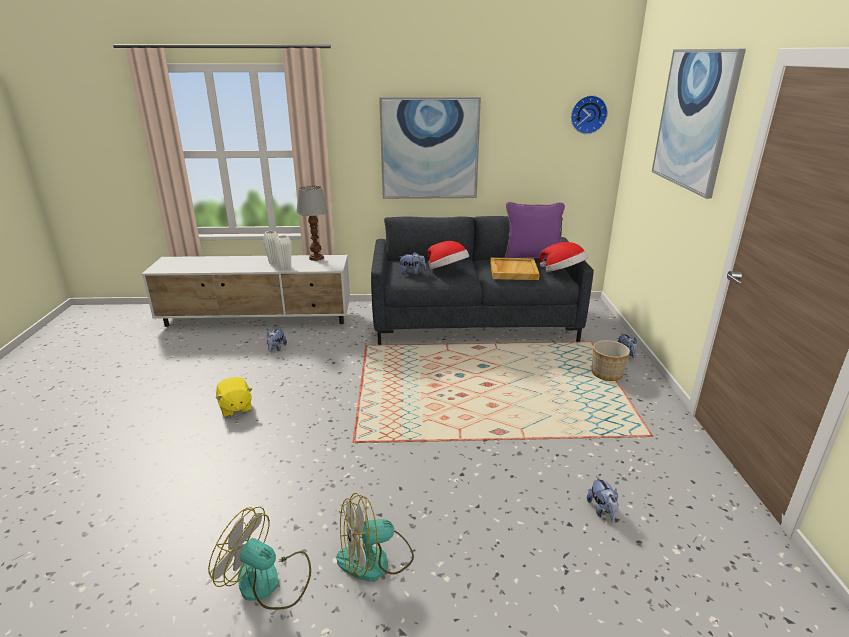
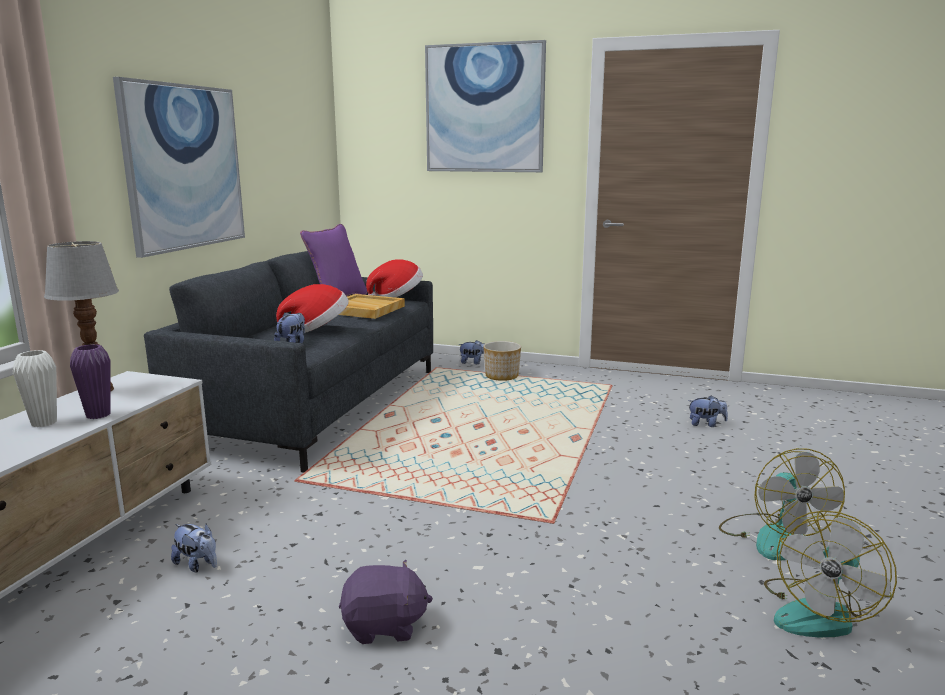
camera: 70 degrees left, 10 degrees down
(235, 408) = (384, 626): yellow plush toy -> purple plush toy
(286, 267) = (98, 415): white vase -> purple vase
(588, 114) = (312, 121): wall clock -> none

